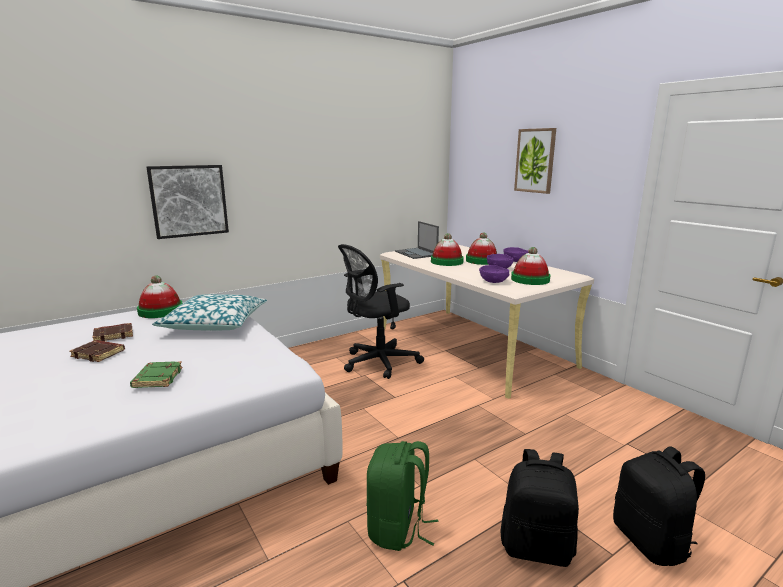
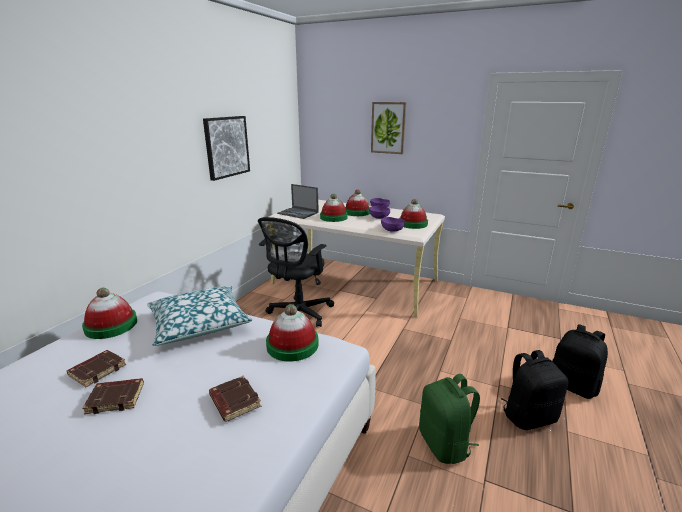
camera: 30 degrees left, 5 degrees up
(157, 378) = (234, 401): green book -> brown book
(189, 201) = (97, 194): picture -> picture (226, 147)
(255, 355) = (292, 345): none -> hat

